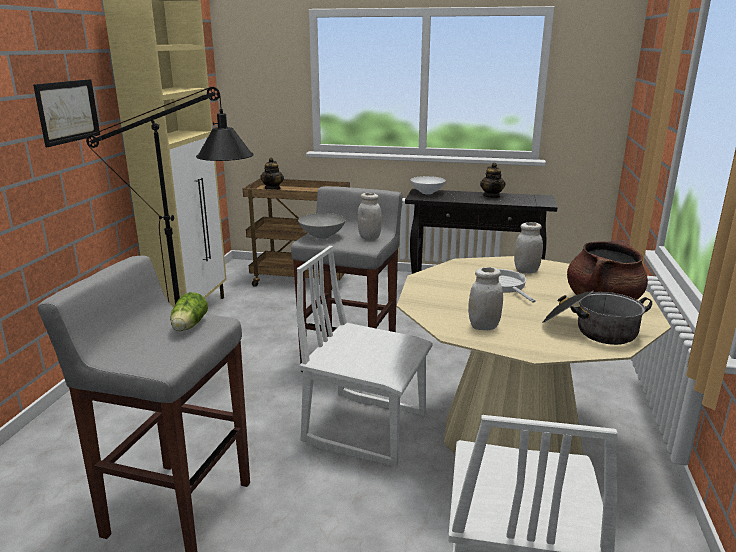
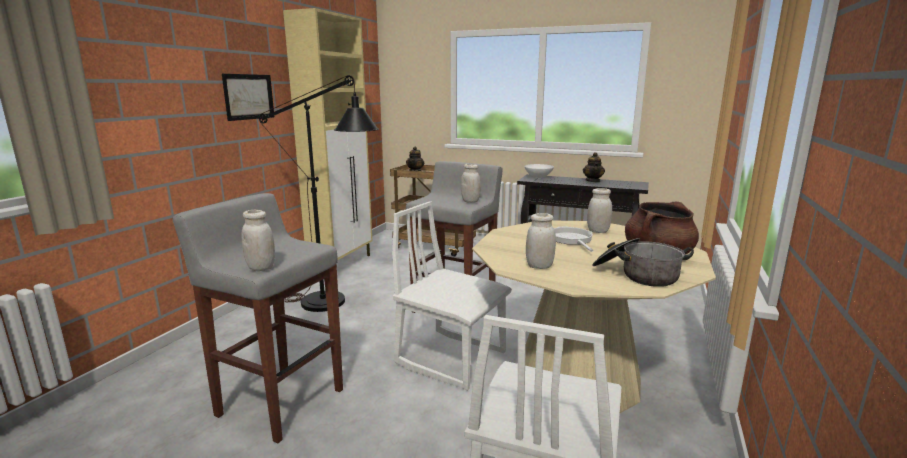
camera: 10 degrees right, 5 degrees down
(165, 361) = (261, 268): none -> white jar
(188, 326) = (293, 248): lettuce -> none
(323, 236) = (433, 199): grey bowl -> none

